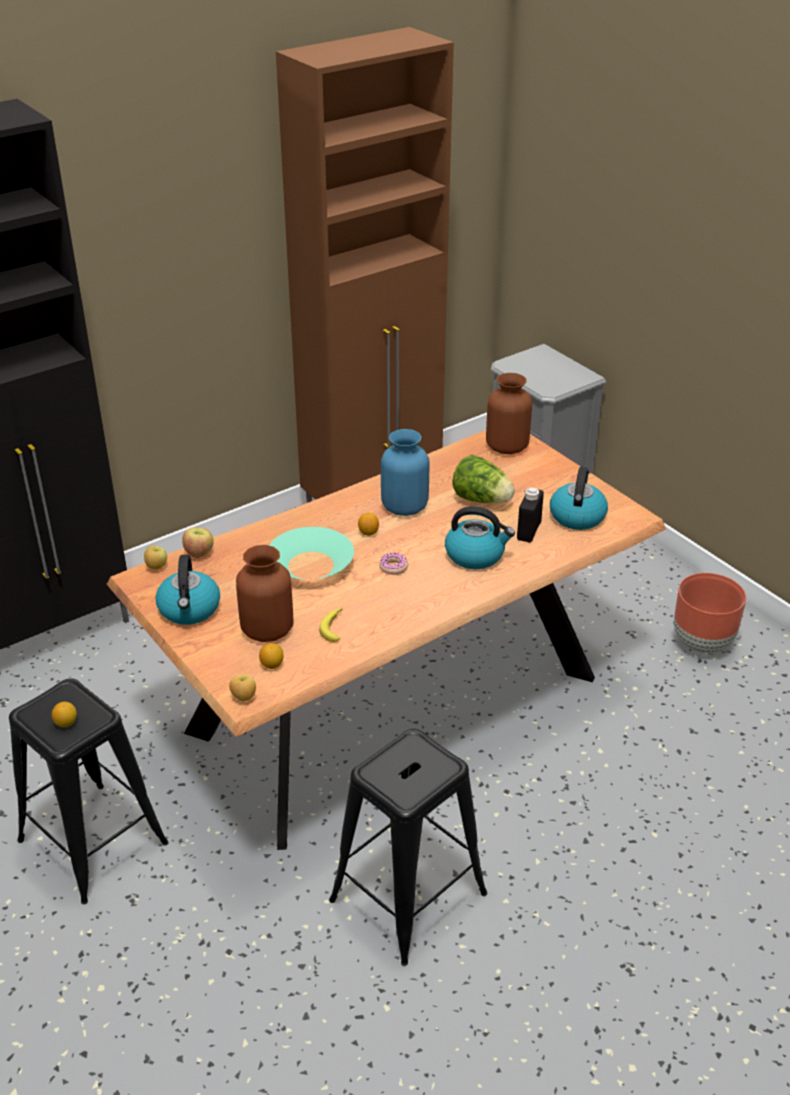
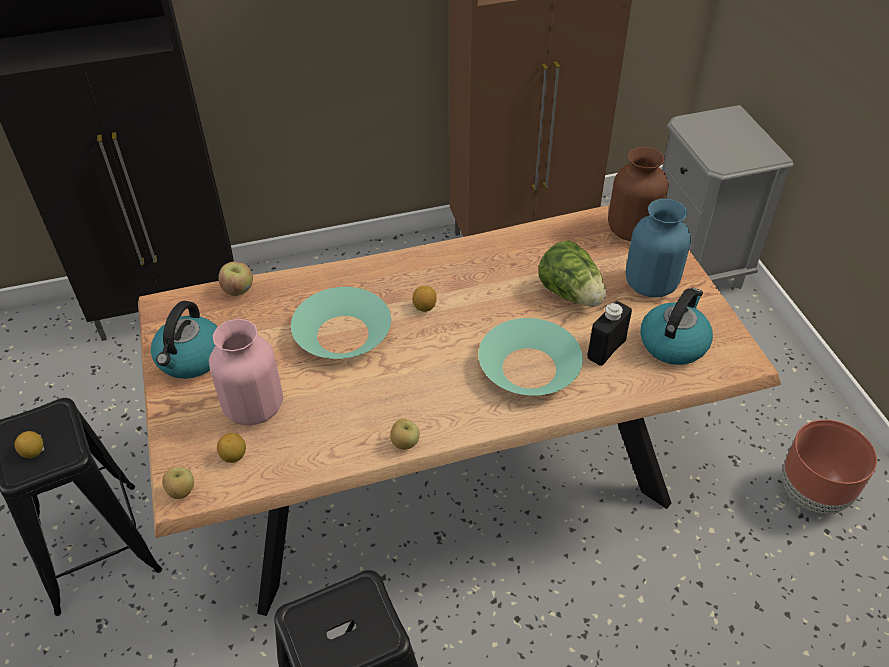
camera: 20 degrees right, 10 degrees up
(156, 567) = (188, 296): apple -> apple (405, 443)
(267, 629) = (254, 407): brown vase -> pink vase
(334, 626) = (326, 423): banana -> none
(393, 567) = (429, 360): donut -> none
(404, 507) = (480, 283): blue vase -> blue vase (651, 284)
(476, 555) = (529, 367): kettle -> turquoise bowl

